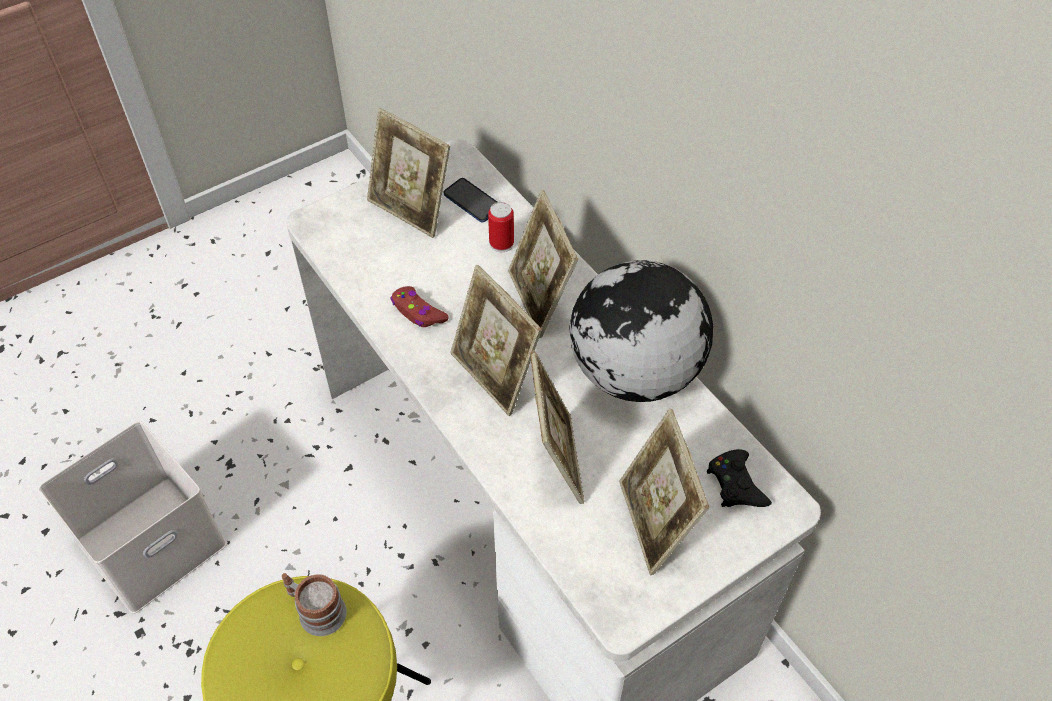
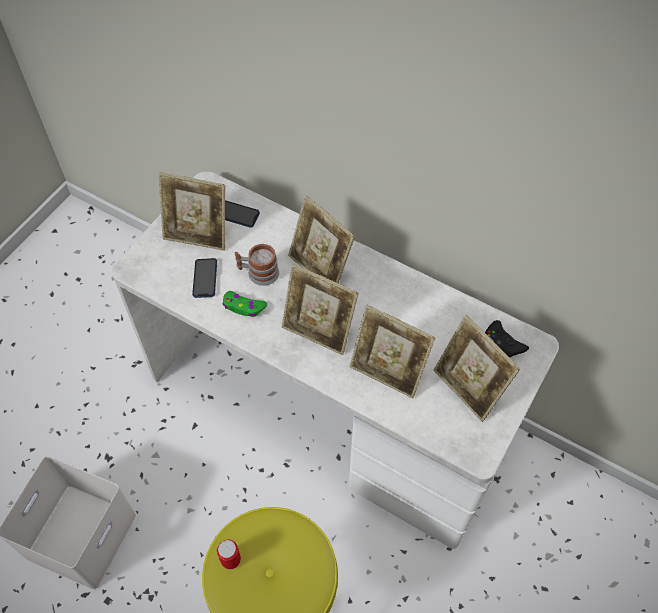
camera: 25 degrees left, 5 degrees up
(316, 610) = (264, 533): mug -> mug (258, 273)
(390, 262) = (205, 278): none -> phone
(418, 312) = (243, 307): red game controller -> green game controller
(501, 243) = (273, 238): can -> can (230, 559)
(556, 460) = (387, 372): picture frame -> picture frame turned 150 degrees clockwise
(633, 372) = (404, 295): globe -> none

